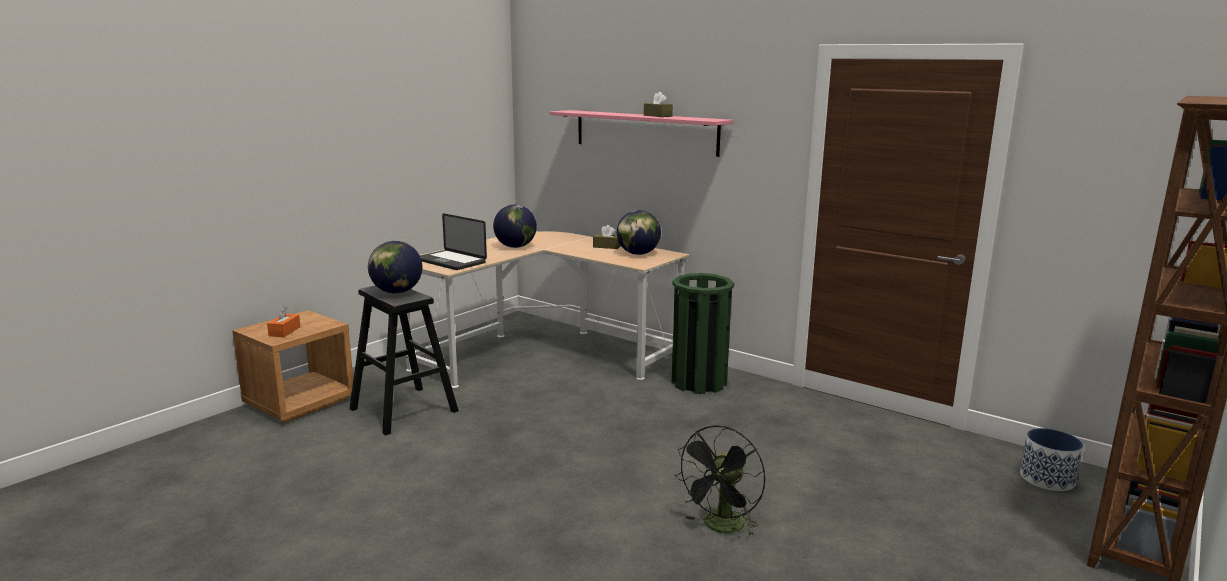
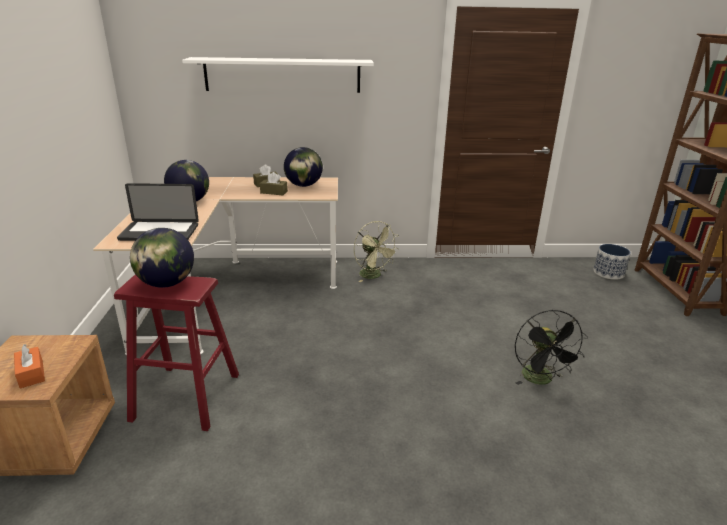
camera: 40 degrees left, 10 degrees up
(403, 410) = (186, 396): black stool -> red stool
(645, 132) = (282, 75): pink shelf -> white shelf
(657, 116) = (303, 59): brown tissue box -> brown tissue box (274, 192)
(699, 382) = (374, 276): green trash can -> green fan

